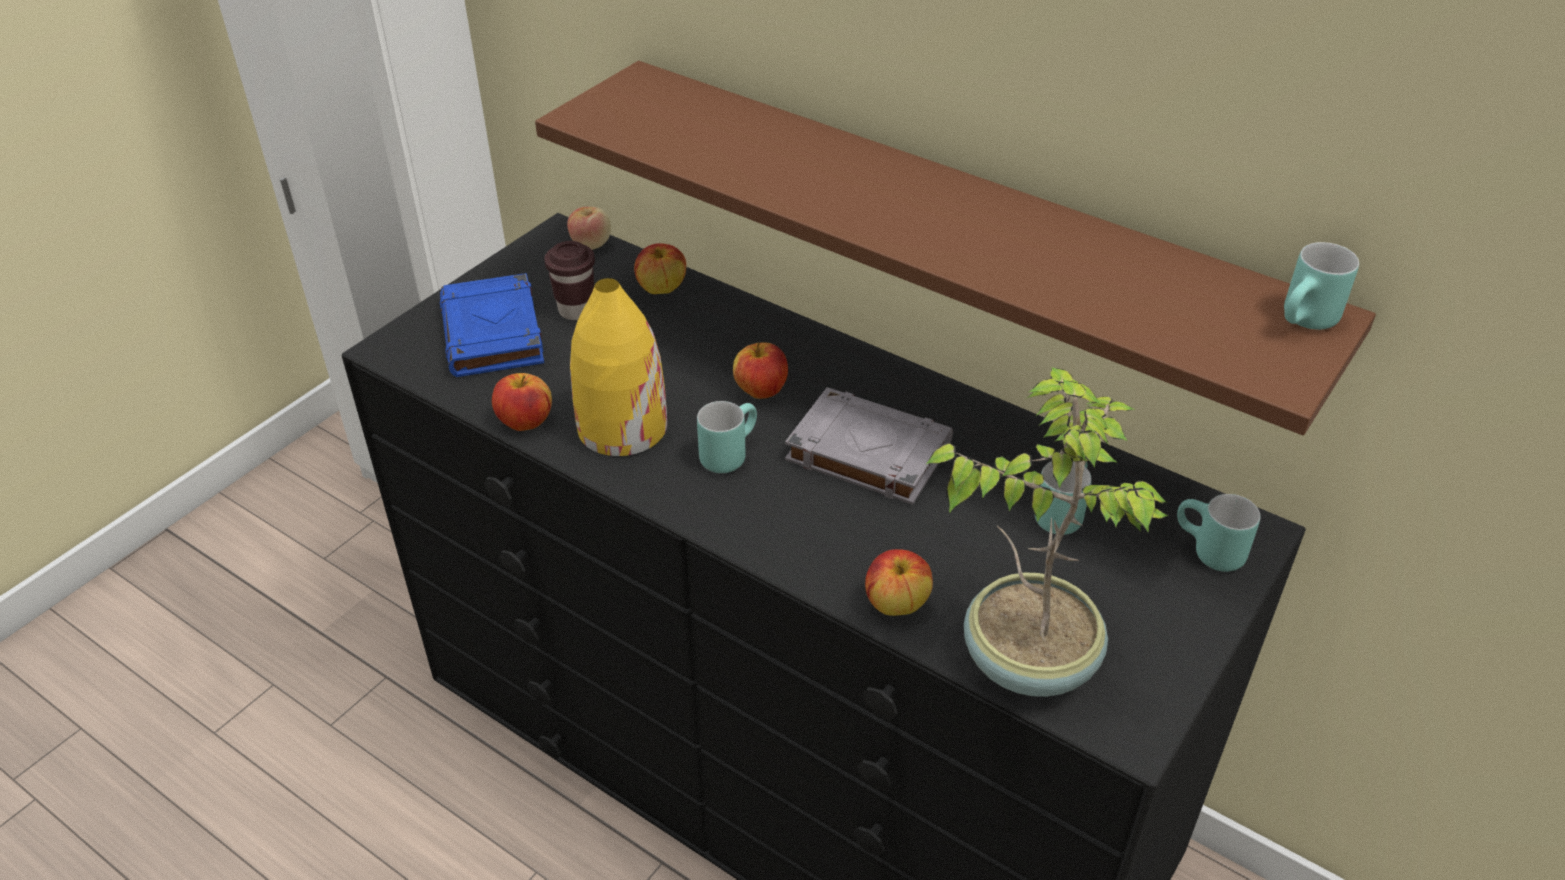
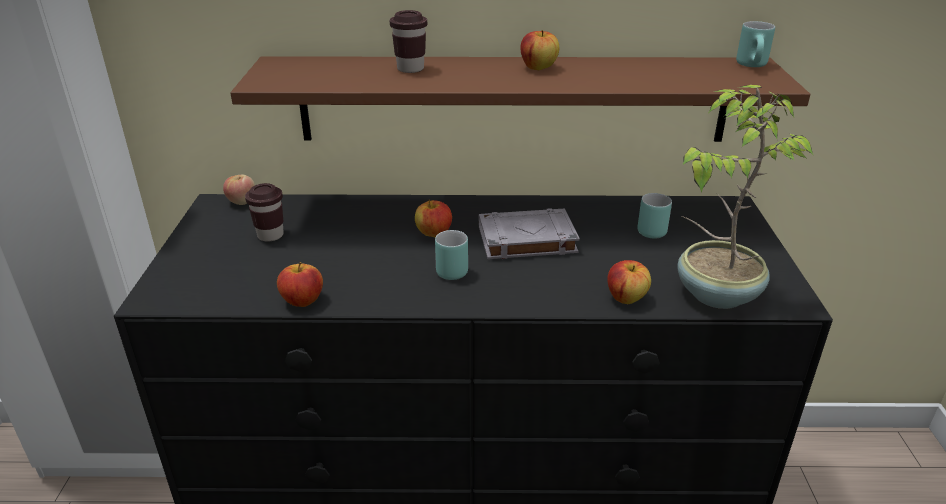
camera: 35 degrees left, 10 degrees down
(493, 334) = (225, 265): blue book -> none
(621, 427) = (370, 280): yellow vase -> none
(662, 288) = (315, 208): apple -> apple (538, 68)
(783, 149) = (410, 69): none -> brown cup
(1206, 552) = (727, 220): turquoise mug -> none

